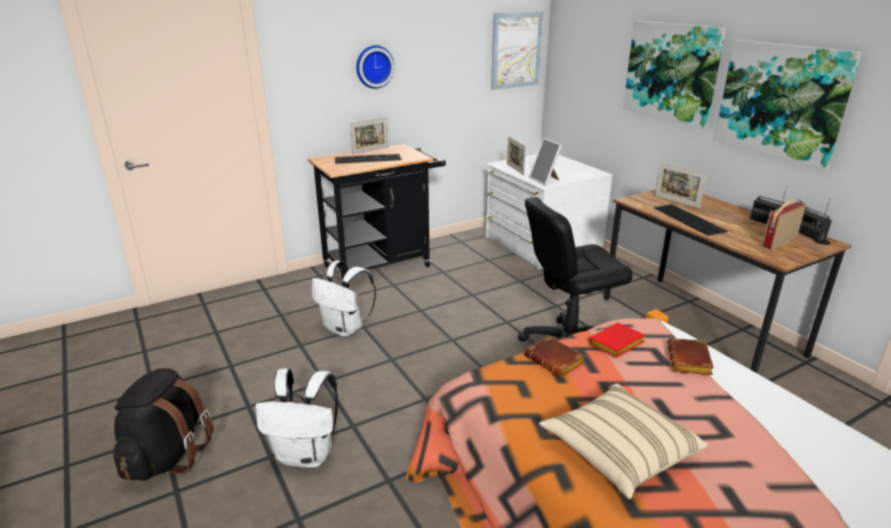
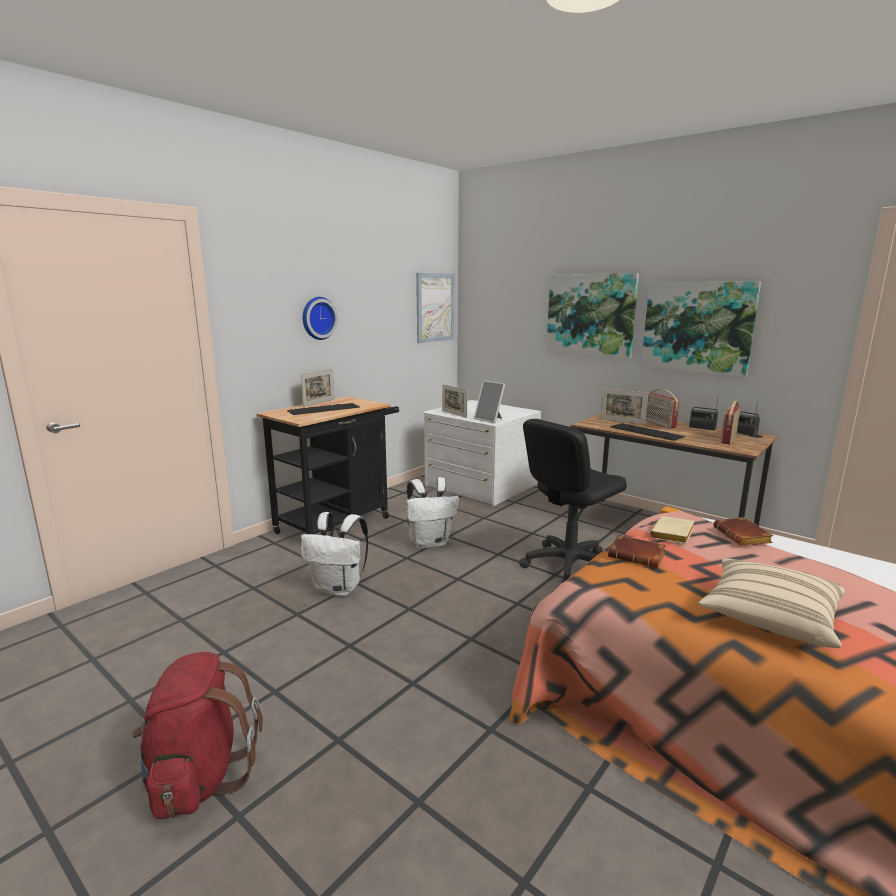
camera: 20 degrees left, 10 degrees down
(167, 456) = (200, 776): black backpack -> red backpack
(306, 455) = (381, 727): white backpack -> white backpack (430, 542)
(616, 345) = (673, 535): red book -> beige book
(717, 210) = (659, 423): none -> radio

